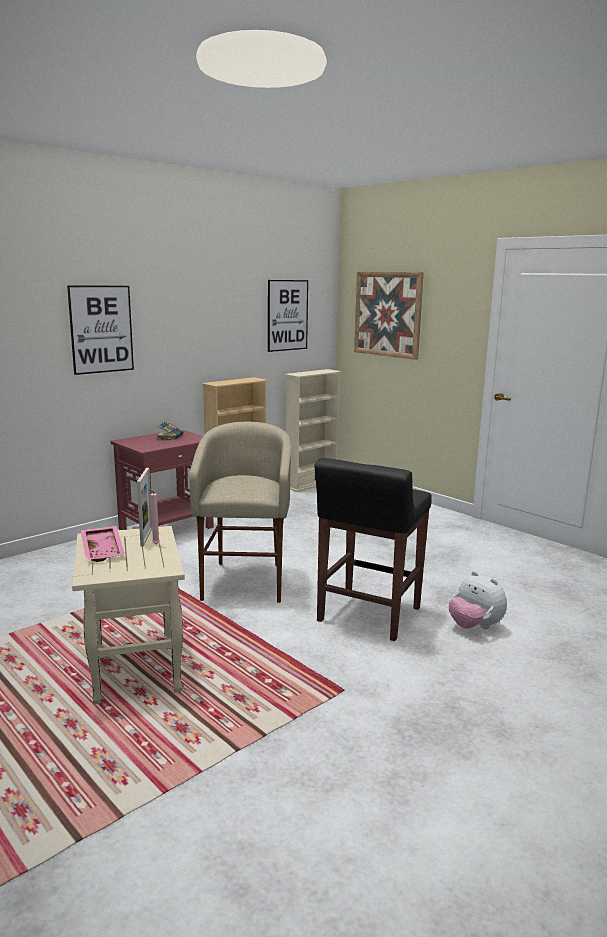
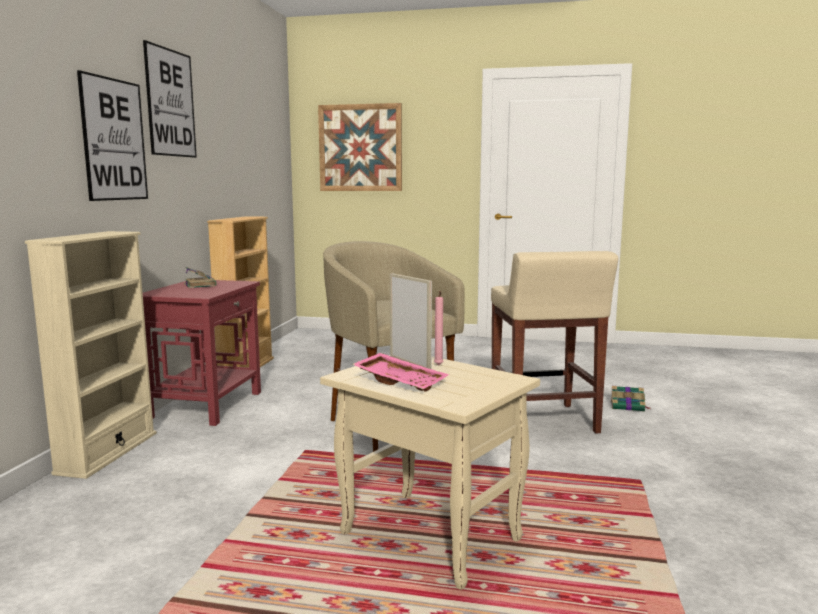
camera: 35 degrees left, 5 degrees down
(287, 315) = (261, 148): picture -> picture (170, 103)
(311, 484) = (293, 339): beige bookcase -> beige bookcase (107, 453)
(368, 615) = (543, 422): black stool -> beige stool
(474, 627) = (628, 406): plush toy -> book

